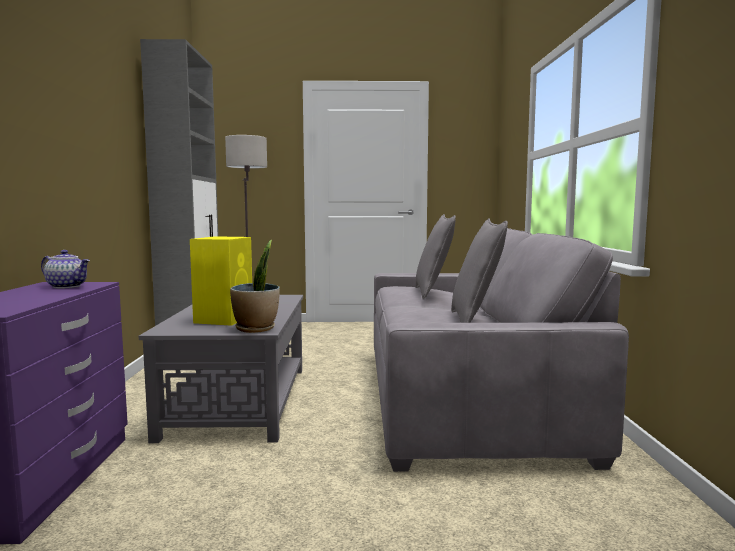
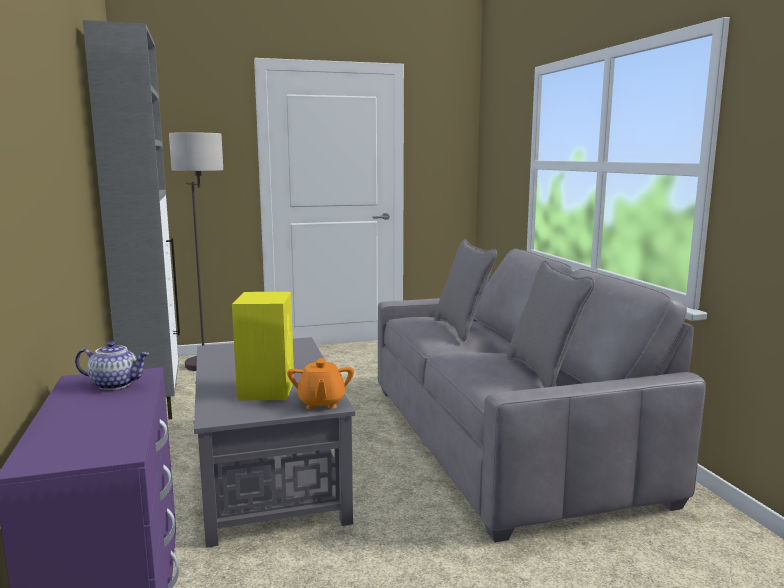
camera: 15 degrees left, 5 degrees up
(256, 328) = (321, 403): potted plant -> orange teapot

